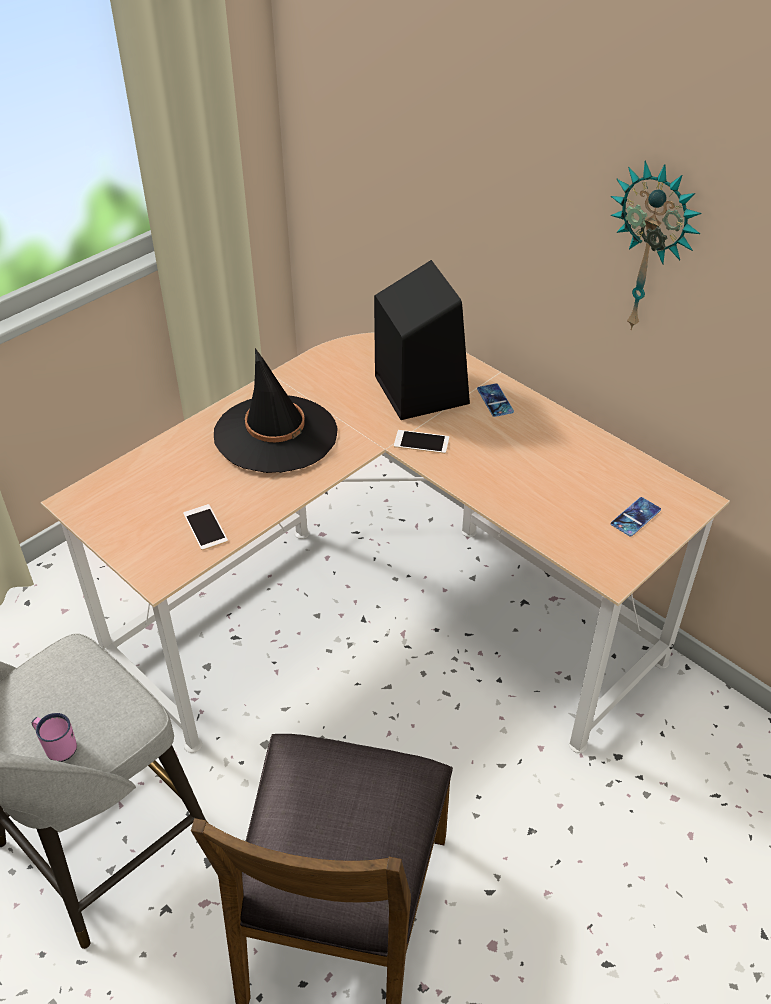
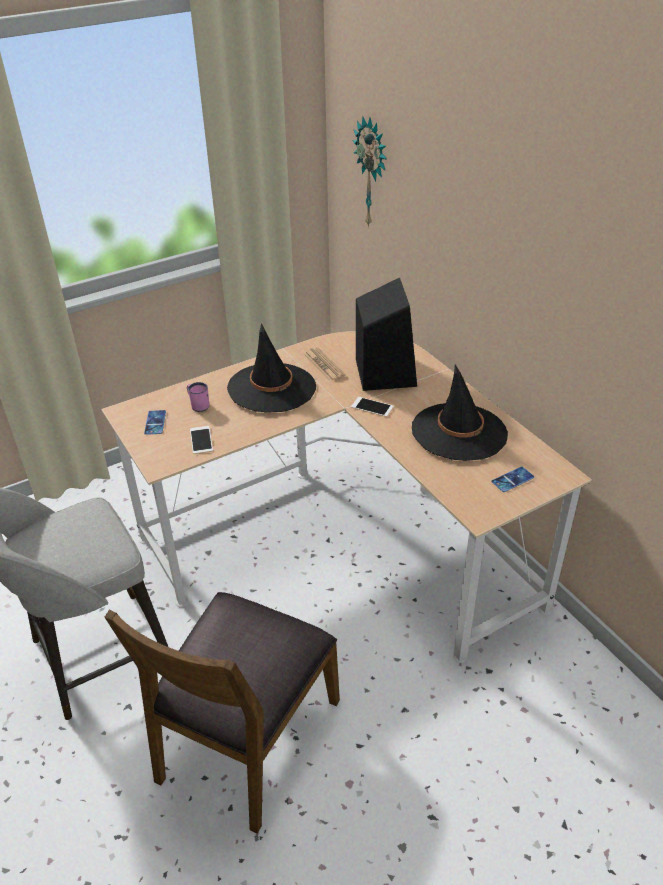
camera: 15 degrees right, 5 degrees down
(57, 746) = (60, 563): pink mug -> pink mug (198, 405)
(335, 390) = (324, 365): none -> newspaper
(495, 400) = (437, 387): phone -> phone (155, 422)
(546, 461) = (459, 432): none -> black hat
(651, 249) = (544, 278): wall clock -> wall clock (373, 173)

